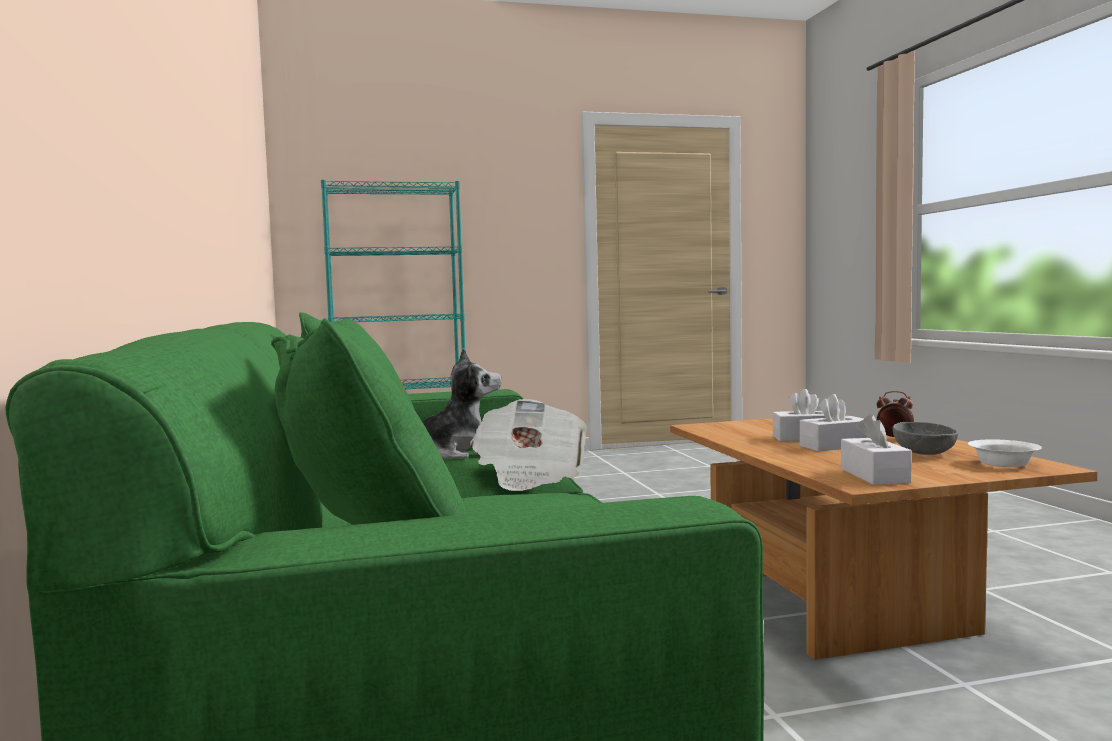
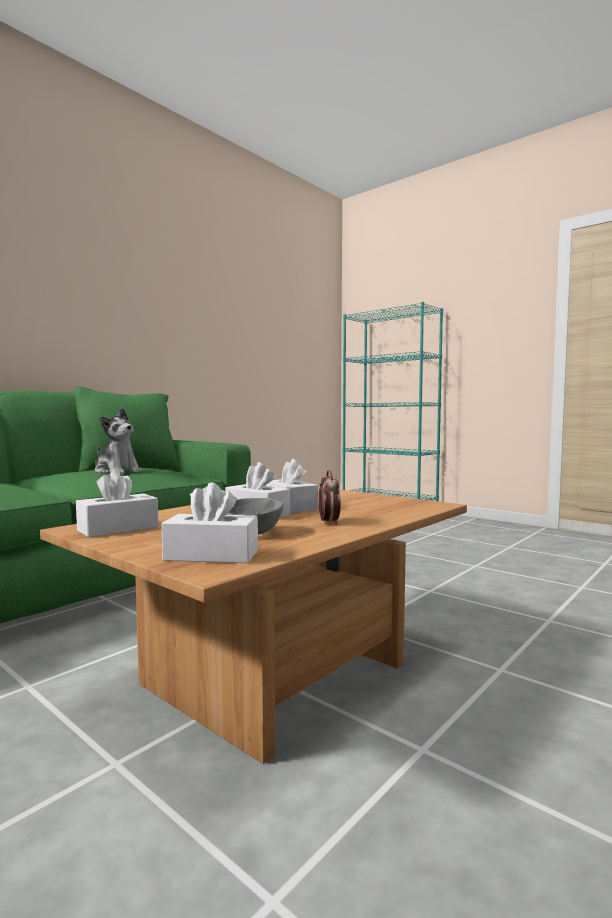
camera: 55 degrees right, 0 degrees up
(529, 476) = (76, 486): newspaper -> none
(1004, 464) = (211, 555): white bowl -> white tissue box

